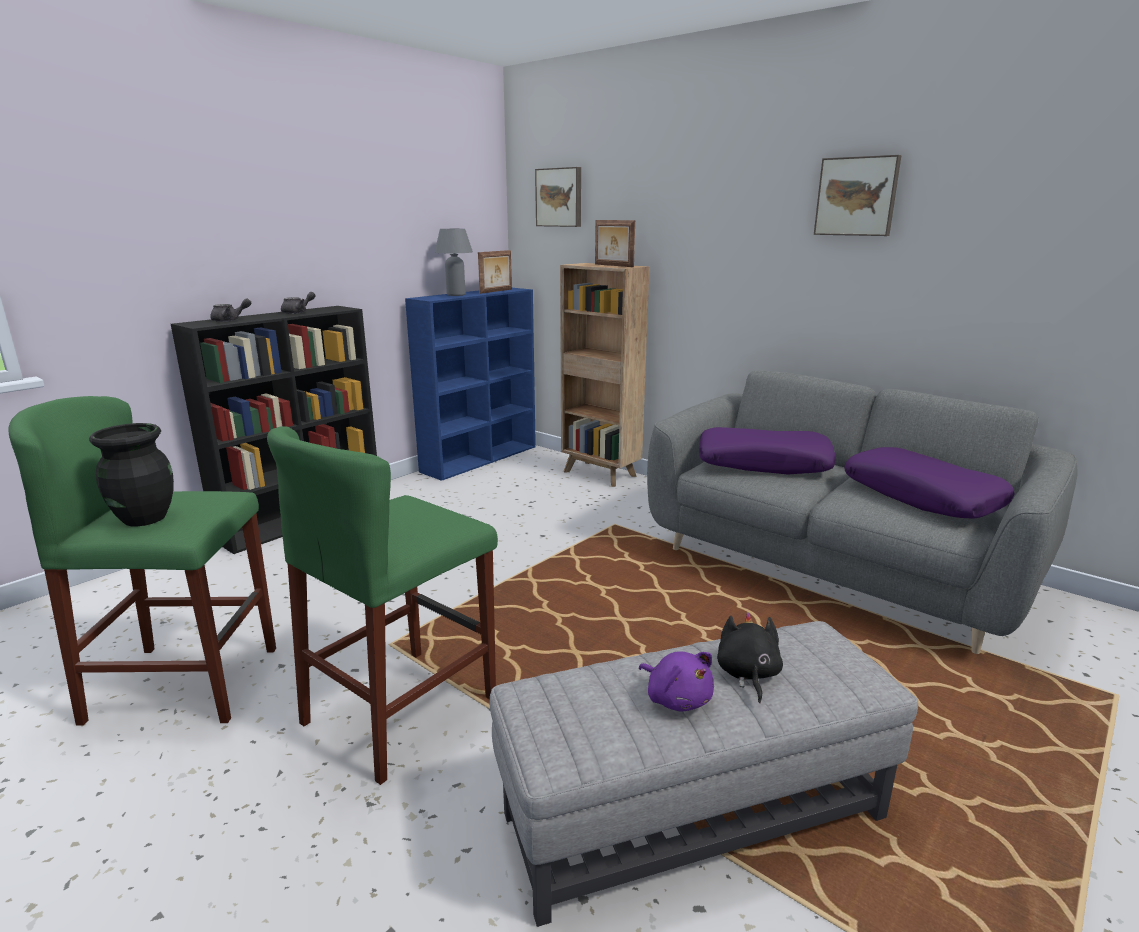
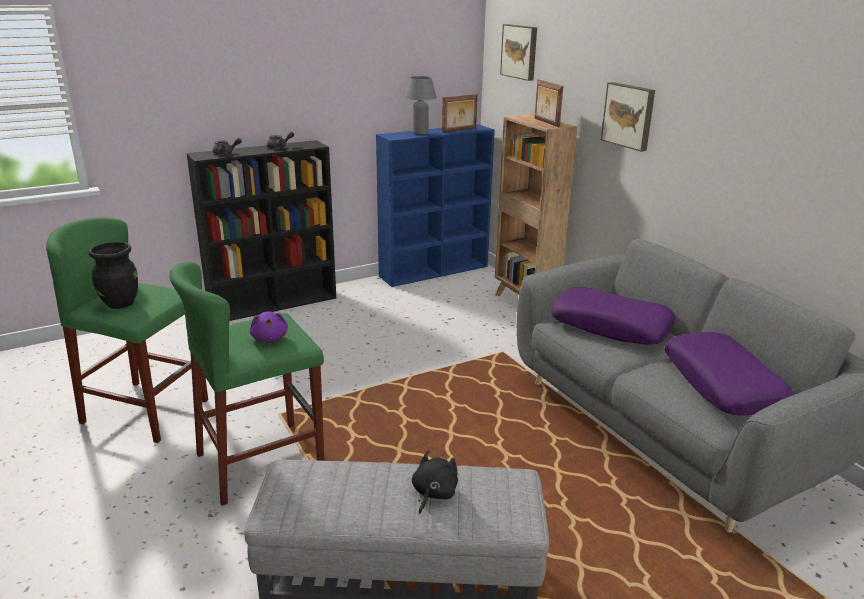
camera: 20 degrees right, 5 degrees up
(677, 698) = (372, 497): purple plush toy -> purple plush toy (270, 338)
(857, 196) = (742, 91): picture -> picture (629, 115)

